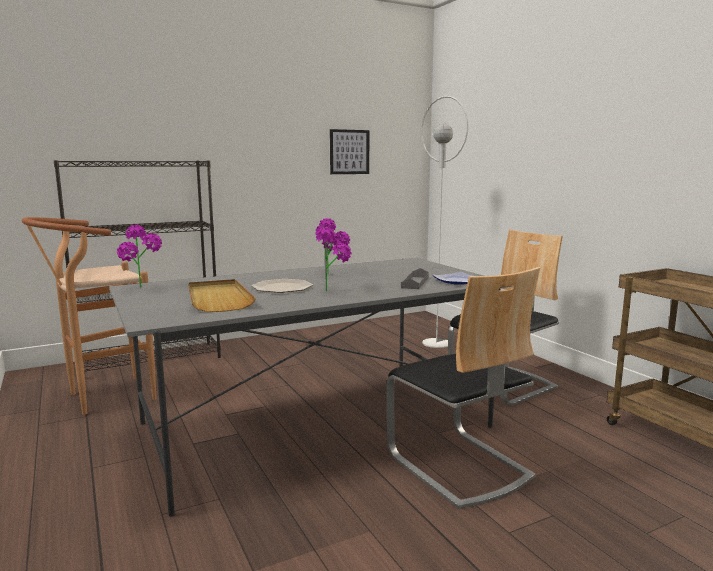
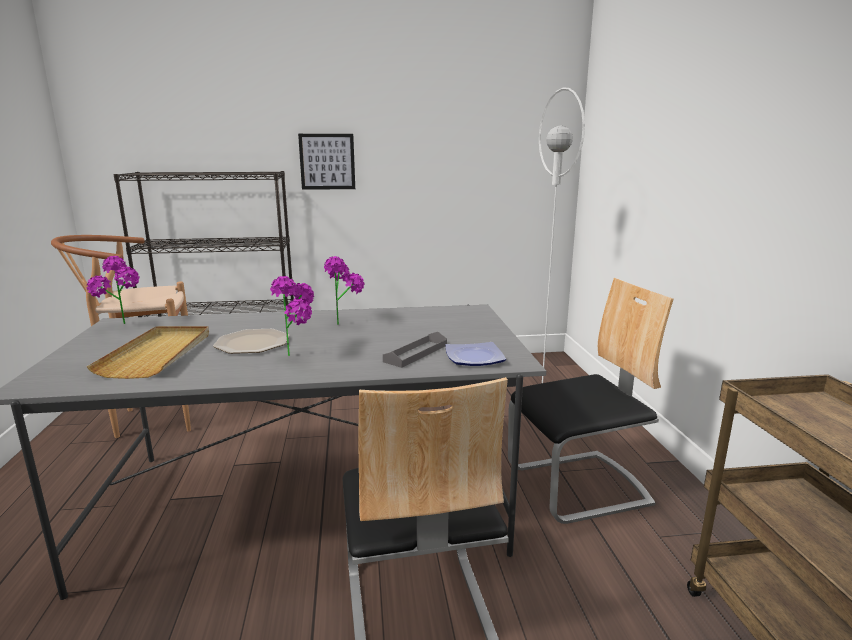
camera: 20 degrees right, 5 degrees up
(349, 152) = (468, 159): picture -> picture (327, 161)

